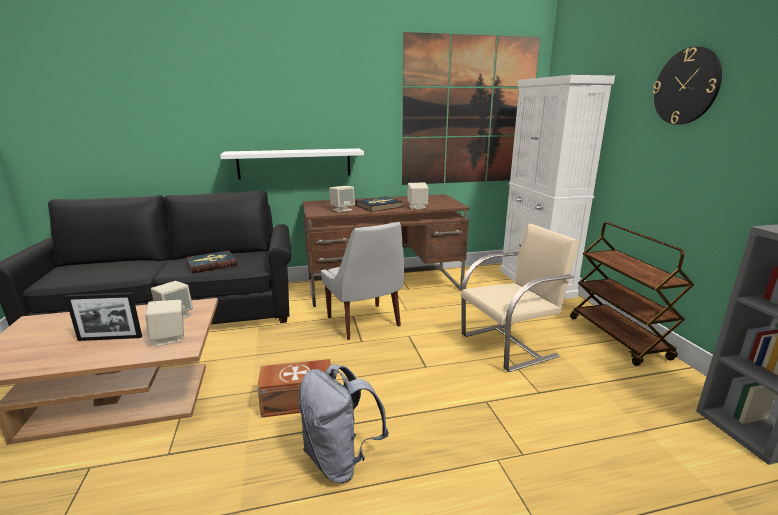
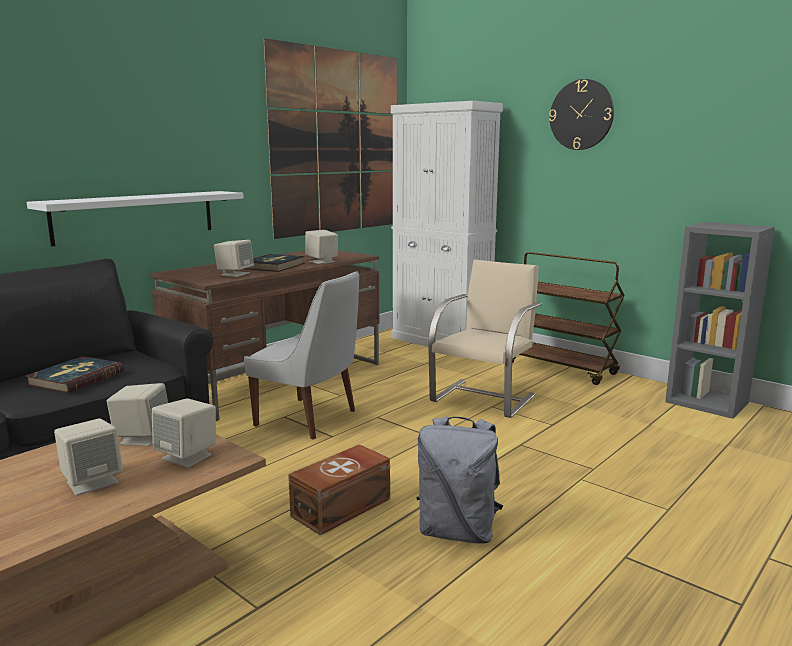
camera: 35 degrees left, 5 degrees down
(110, 338) = (92, 482): picture frame -> beige speaker

